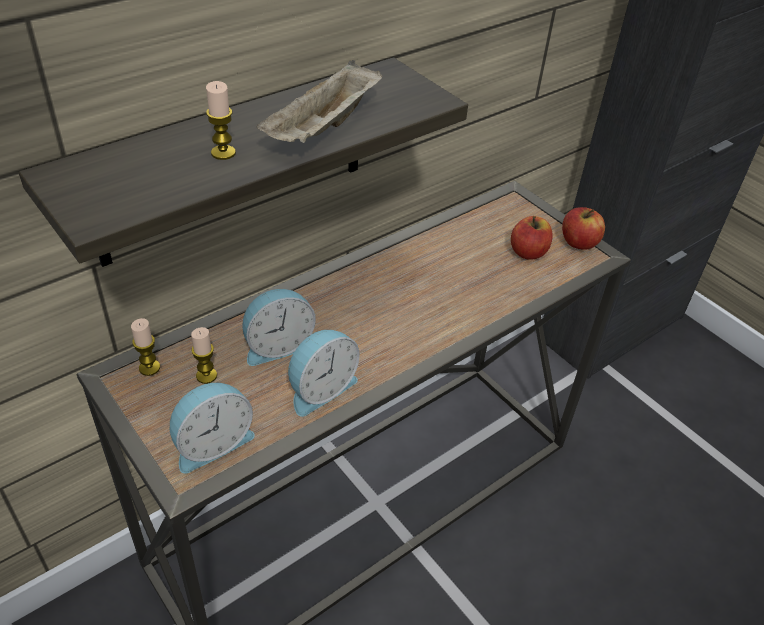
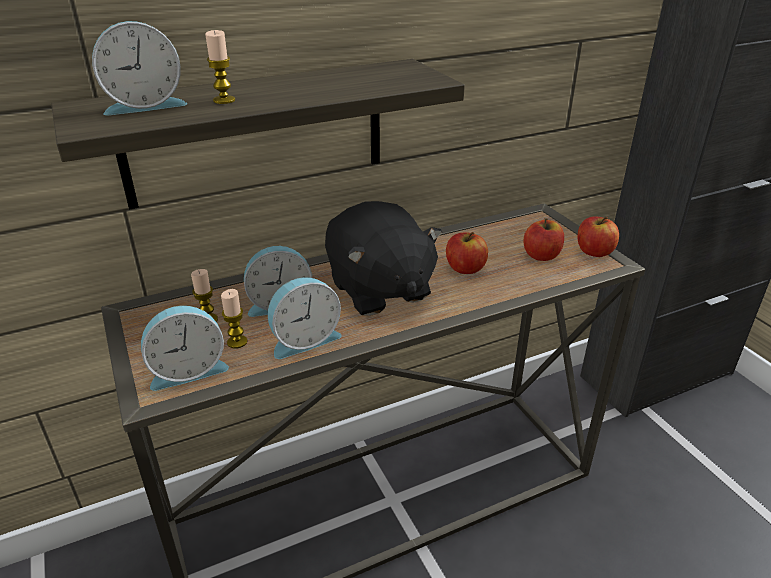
camera: 15 degrees right, 10 degrees down
(136, 168) = (144, 105): none -> alarm clock
(149, 368) = (162, 308): candle -> candle (237, 342)
(324, 129) = (322, 91): beige tray -> none
(376, 315) = (379, 290): none -> black plush toy
(456, 277) = (465, 268): none -> apple

